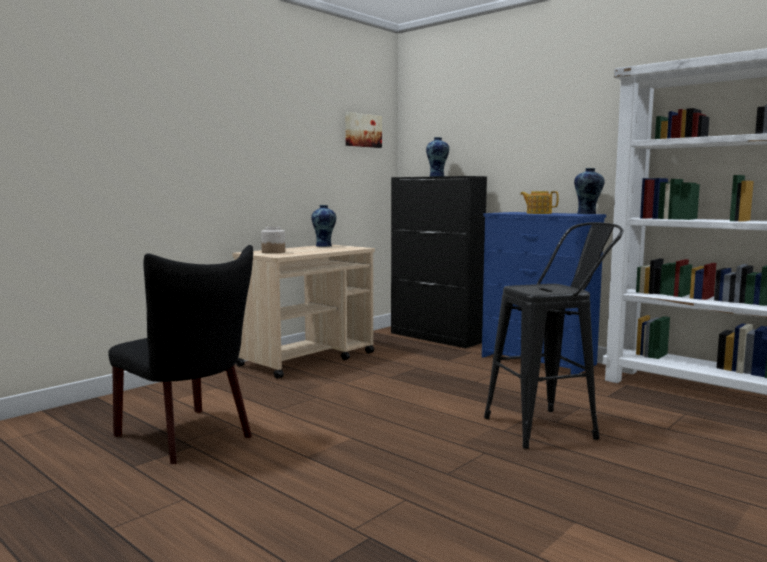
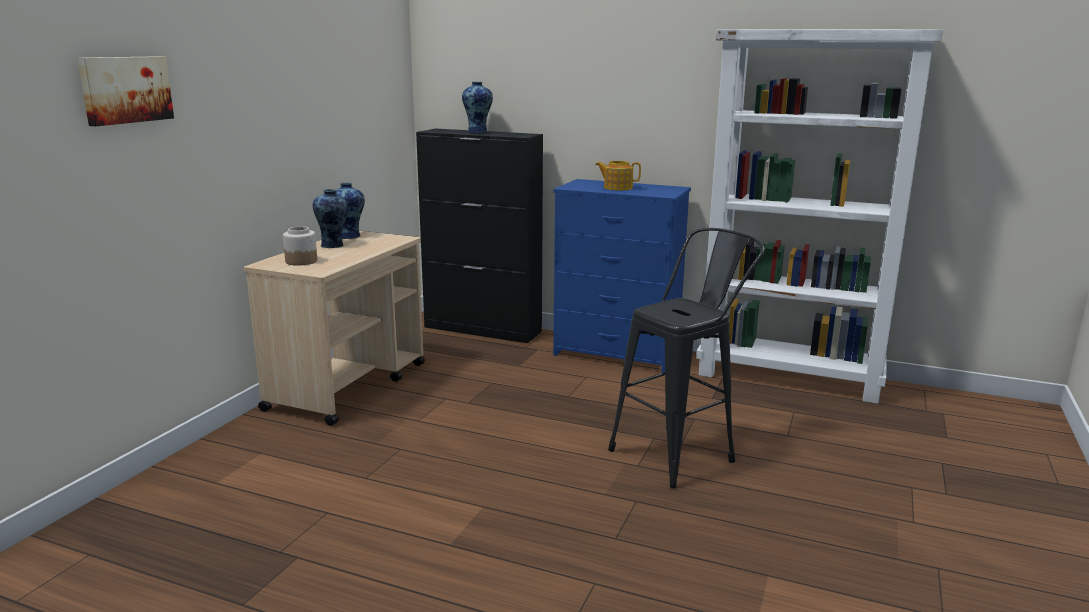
camera: 20 degrees left, 10 degrees up
(190, 437) = (284, 543): black chair -> none
(362, 130) = (374, 70): picture -> picture (125, 89)
(587, 214) = (672, 188): vase -> vase (333, 245)

